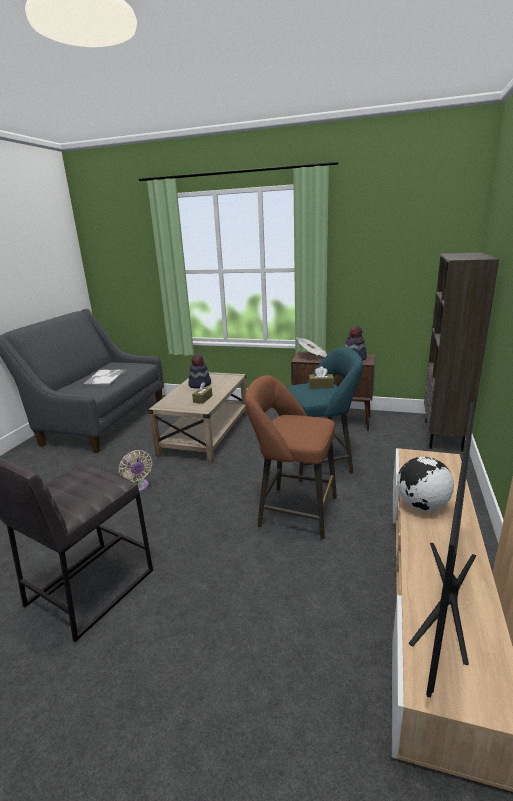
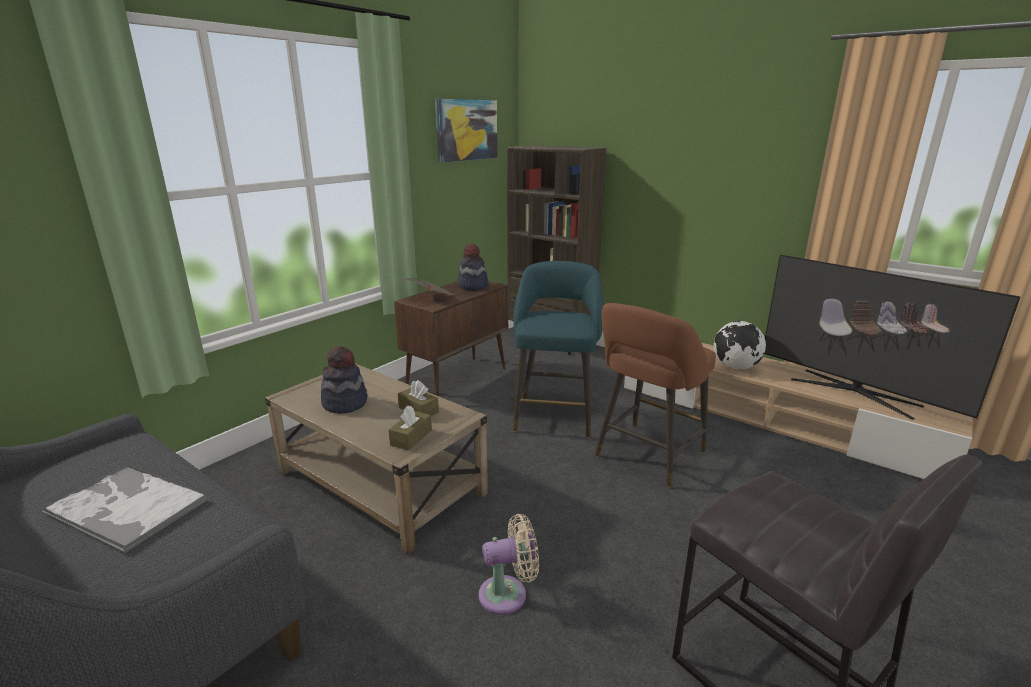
camera: 70 degrees left, 0 degrees up
(321, 386) = (549, 315): brown tissue box -> brown tissue box (411, 438)
(405, 238) = (466, 130): none -> picture

